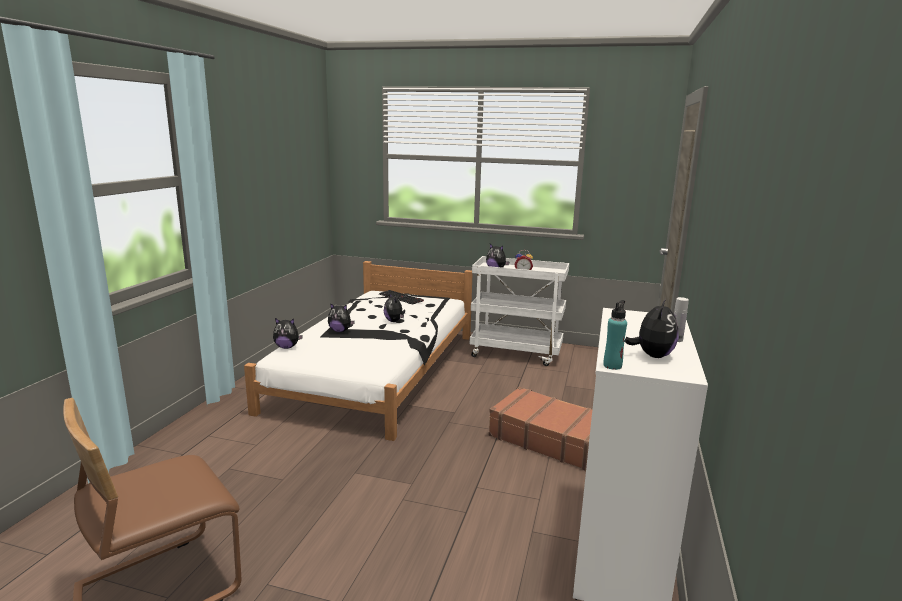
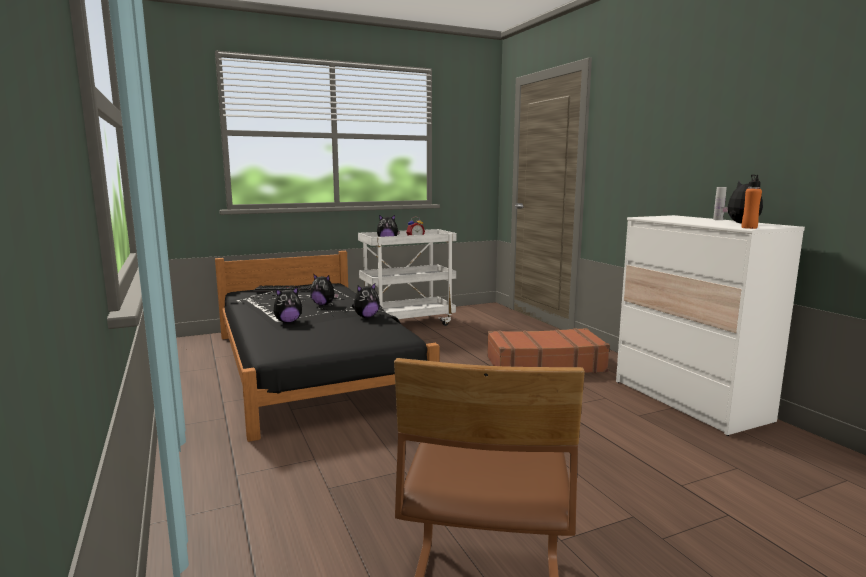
camera: 40 degrees left, 5 degrees down
(287, 347) = (263, 345): plush toy -> plush toy (366, 317)
(377, 370) = (311, 366): white bed -> black bed
(612, 366) = (749, 228): turquoise bottle -> orange bottle

